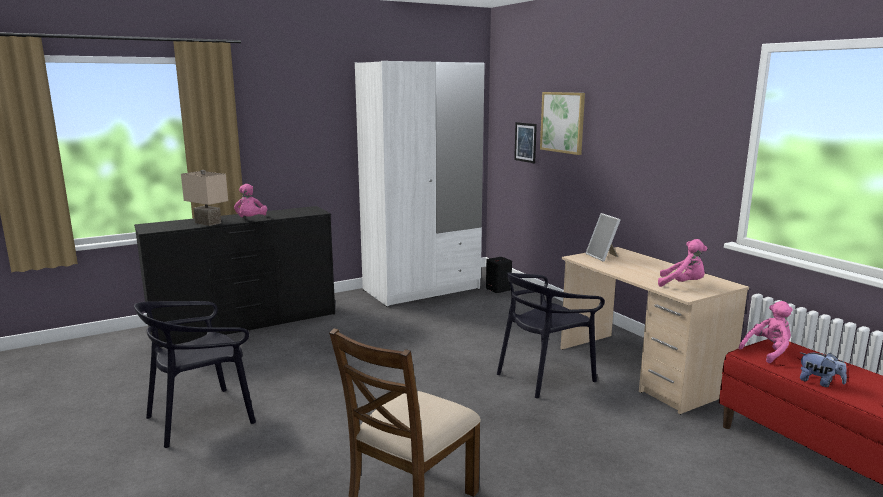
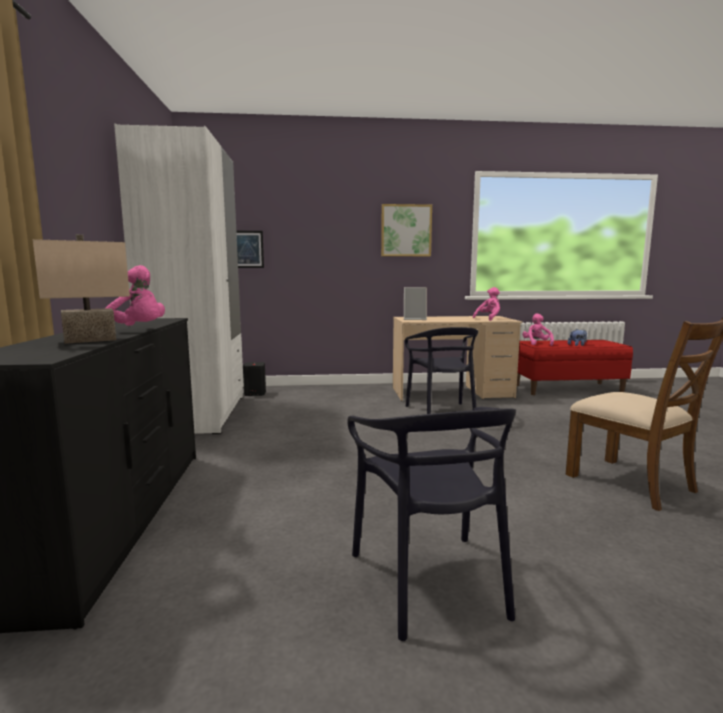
camera: 65 degrees left, 5 degrees down
(563, 122) = (299, 227): picture -> picture (406, 230)

